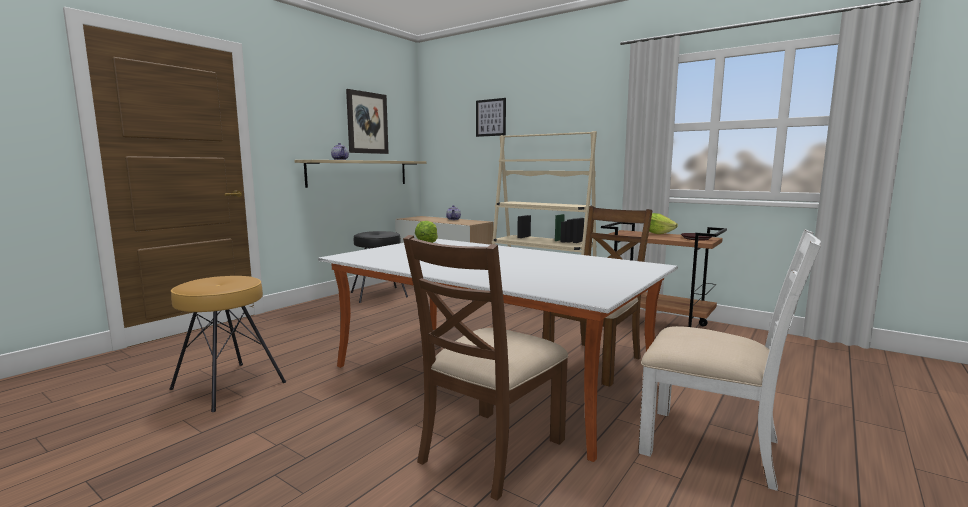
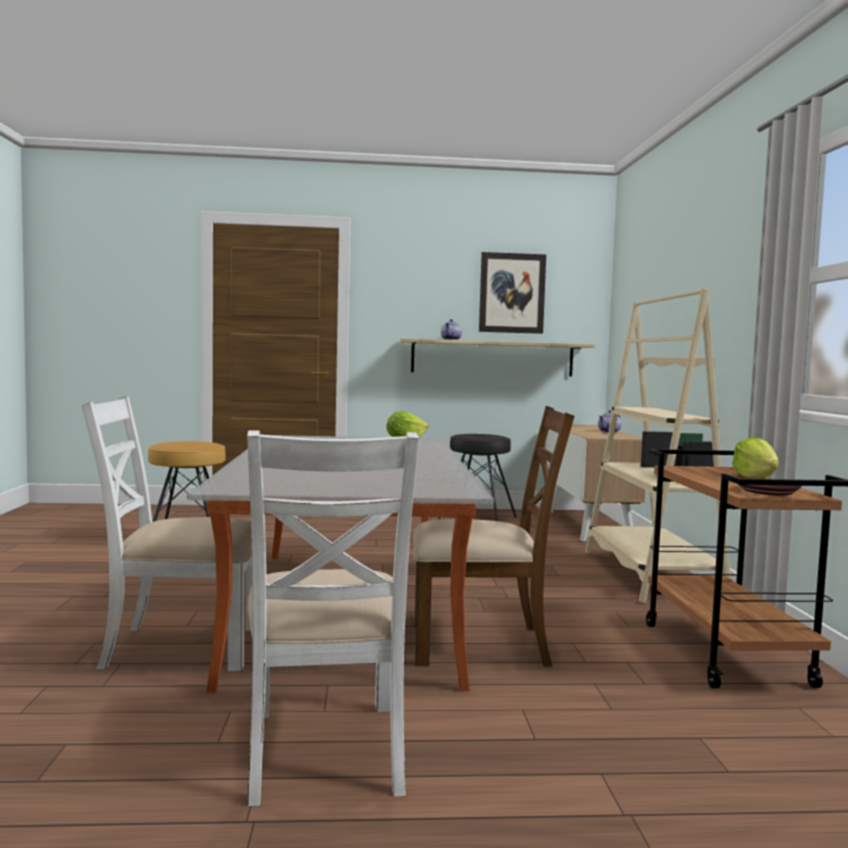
camera: 50 degrees right, 5 degrees down
(490, 450) = (181, 646): brown chair -> white chair
(491, 117) = (659, 275): picture -> none

